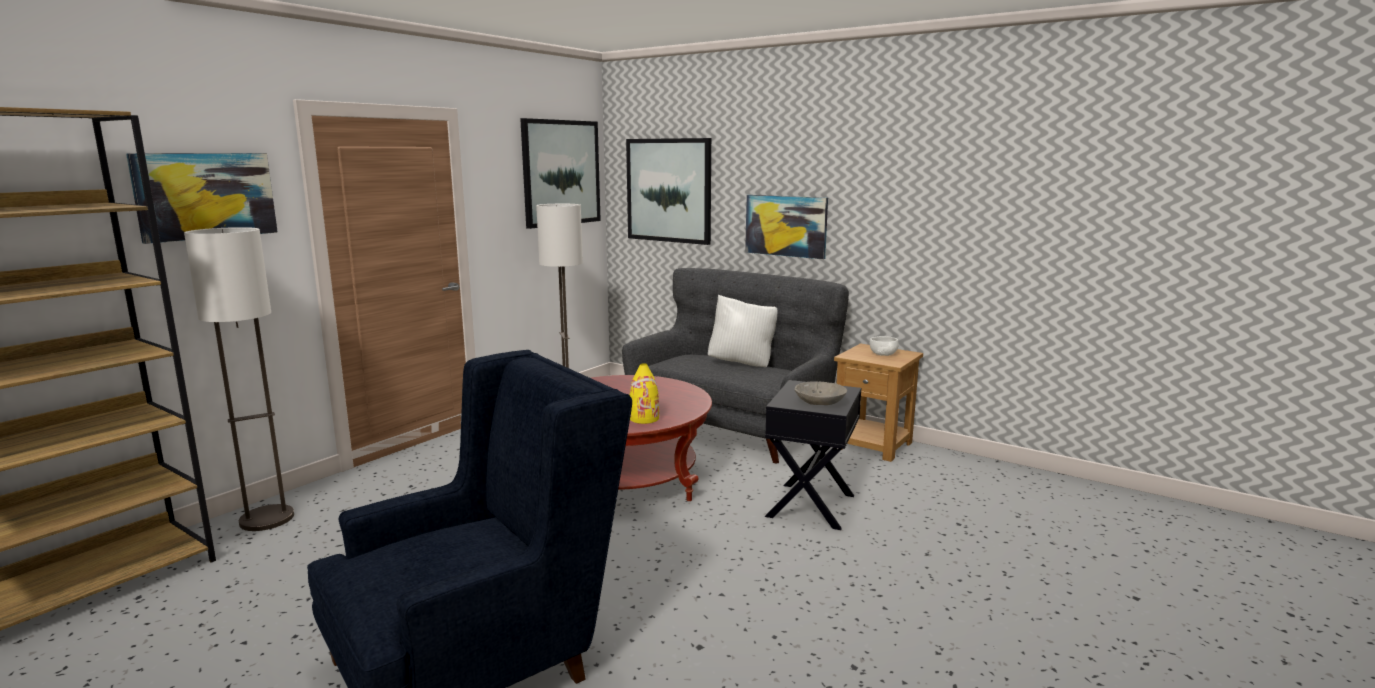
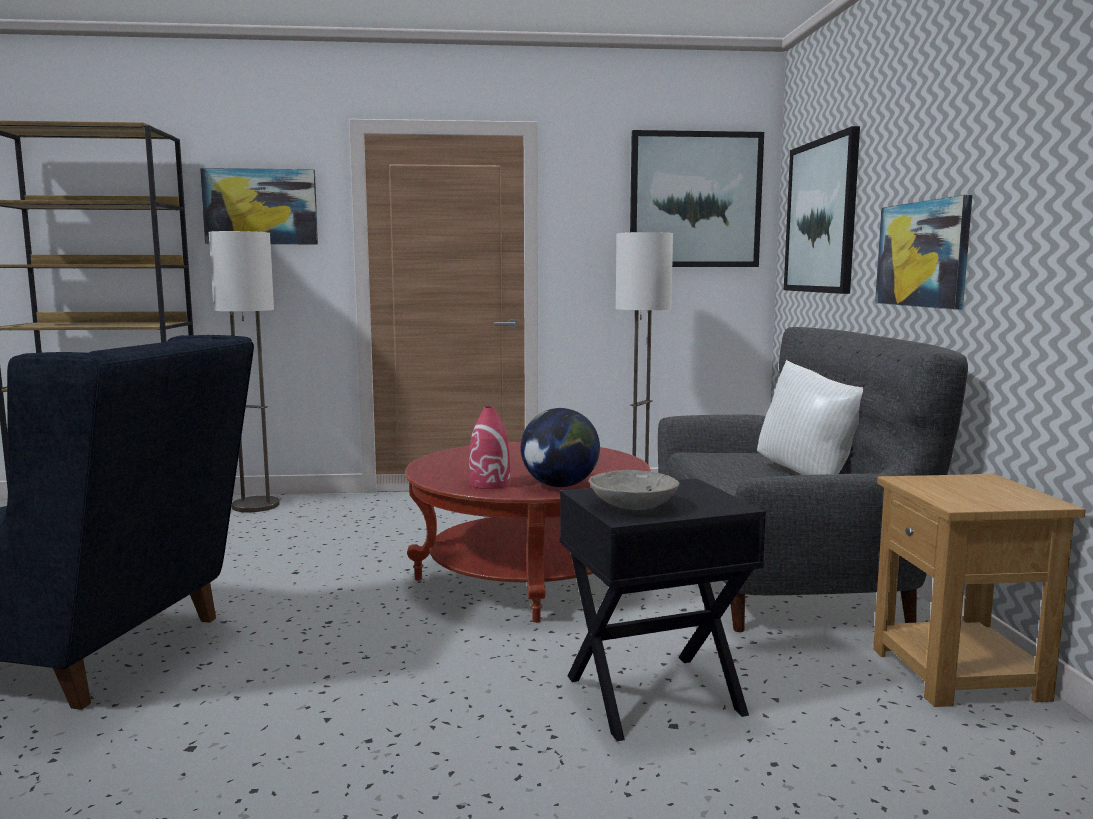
camera: 50 degrees right, 5 degrees down
(644, 418) = (490, 484): yellow vase -> red vase
(681, 407) = (560, 486): none -> globe
(883, 354) = (986, 492): white bowl -> none

